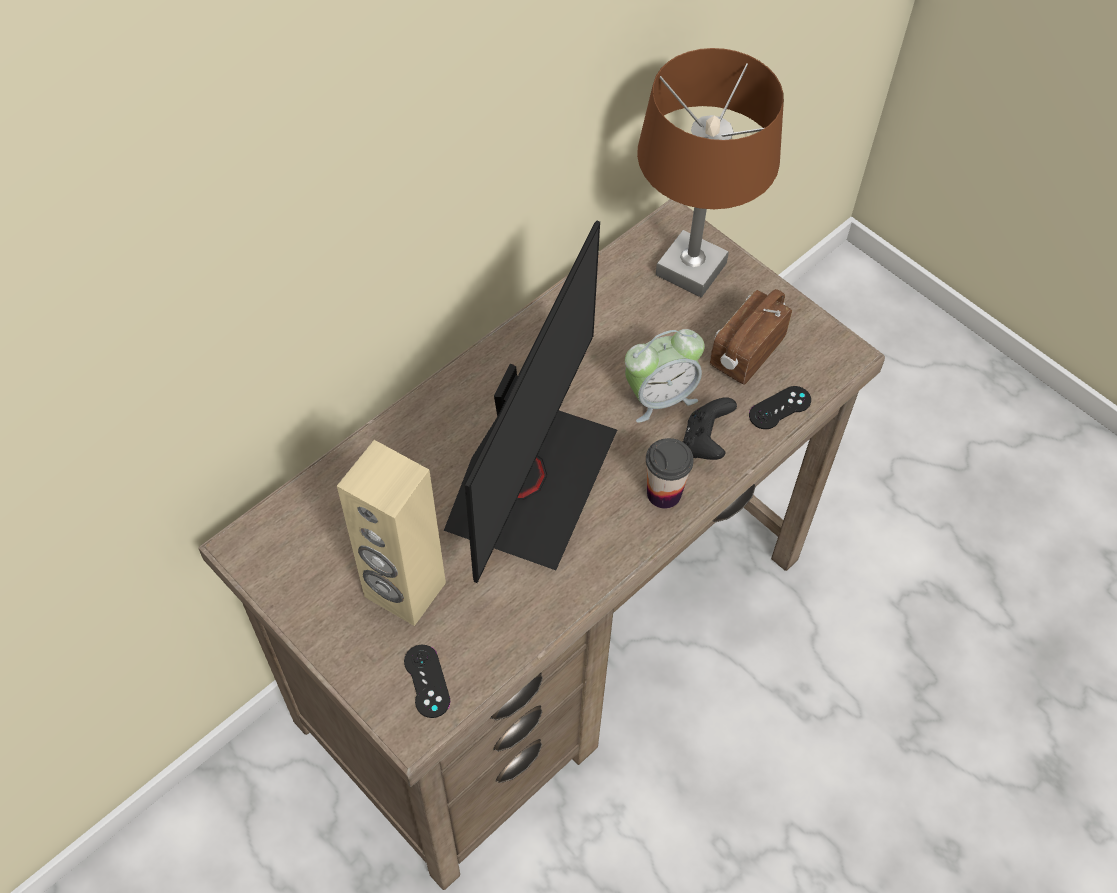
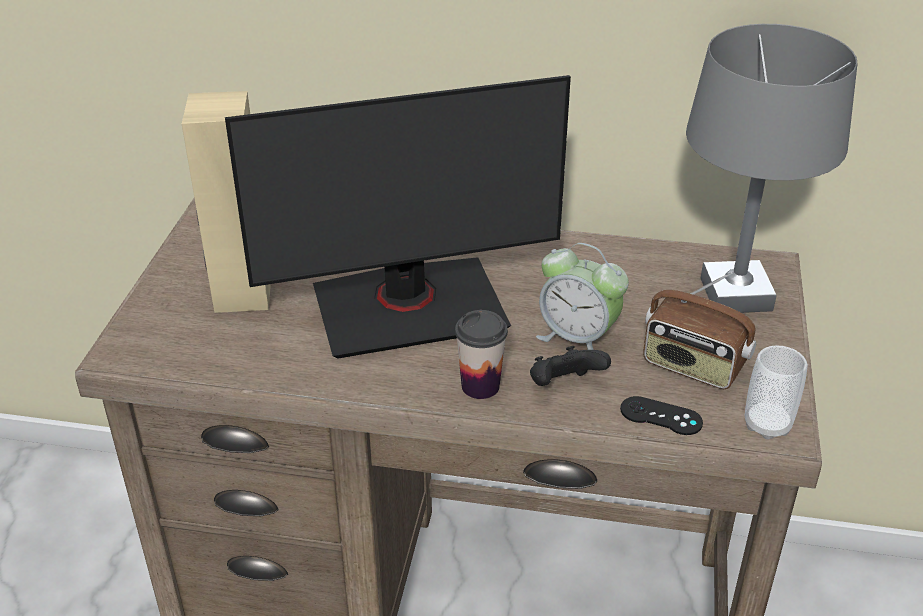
camera: 55 degrees right, 20 degrees down
(427, 681) = (168, 341): black game controller -> none
(690, 270) = (735, 295): brown table lamp -> grey table lamp
(745, 353) = (692, 366): radio -> radio turned 150 degrees counterclockwise
(832, 356) = (767, 425): none -> cup

